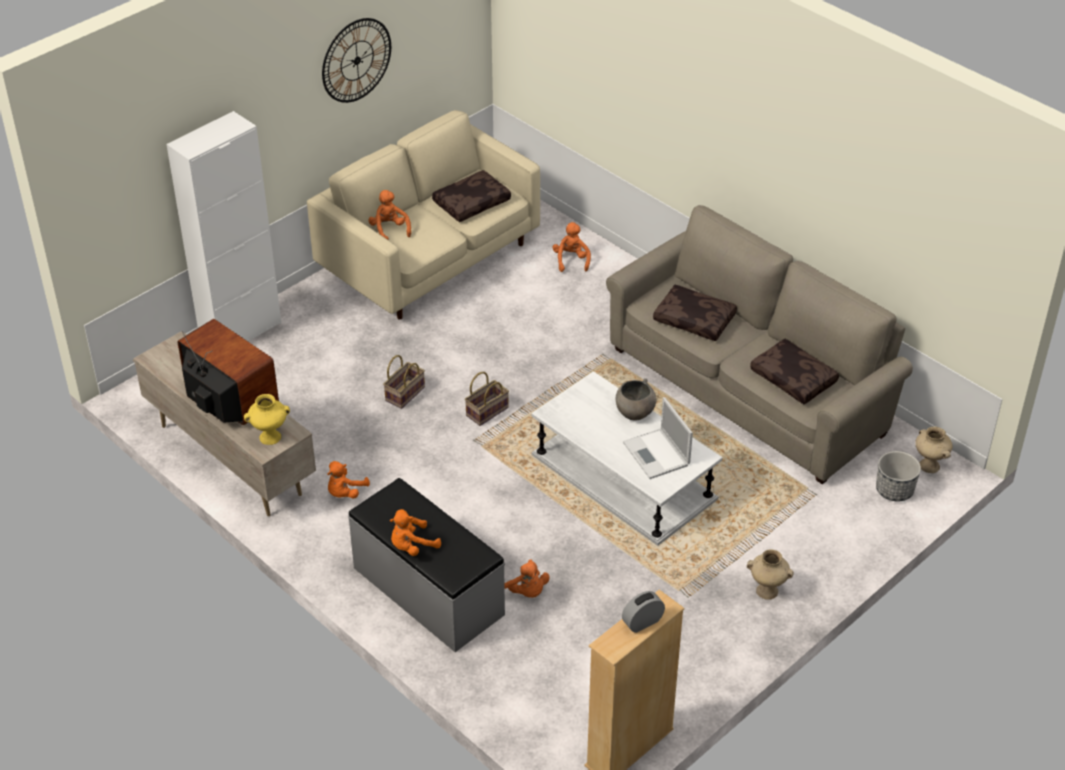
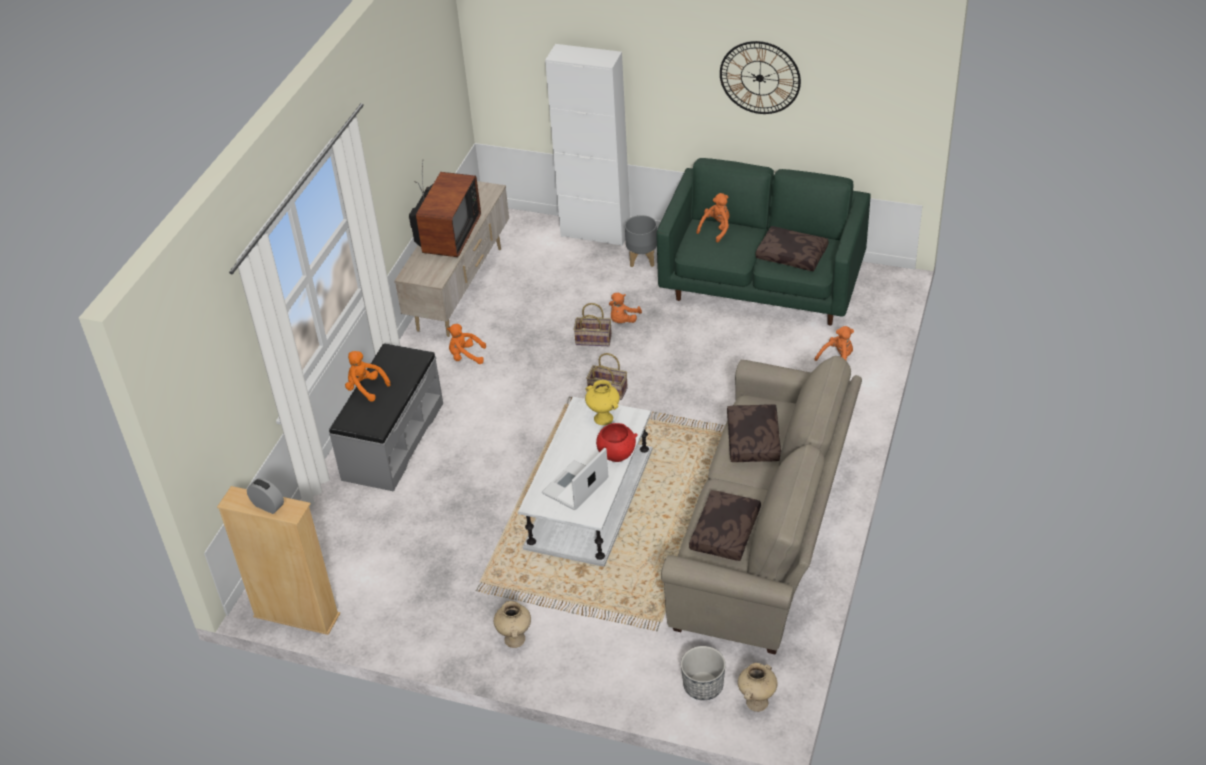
camera: 65 degrees right, 0 degrees up
(270, 437) = (424, 271): yellow vase -> yellow vase (604, 418)
(316, 317) = (642, 259): none -> grey planter
(430, 260) = (762, 285): beige sofa -> green sofa
(526, 592) = (424, 493): orange plush toy -> orange plush toy (623, 320)
(634, 413) = (616, 454): grey bowl -> red bowl

